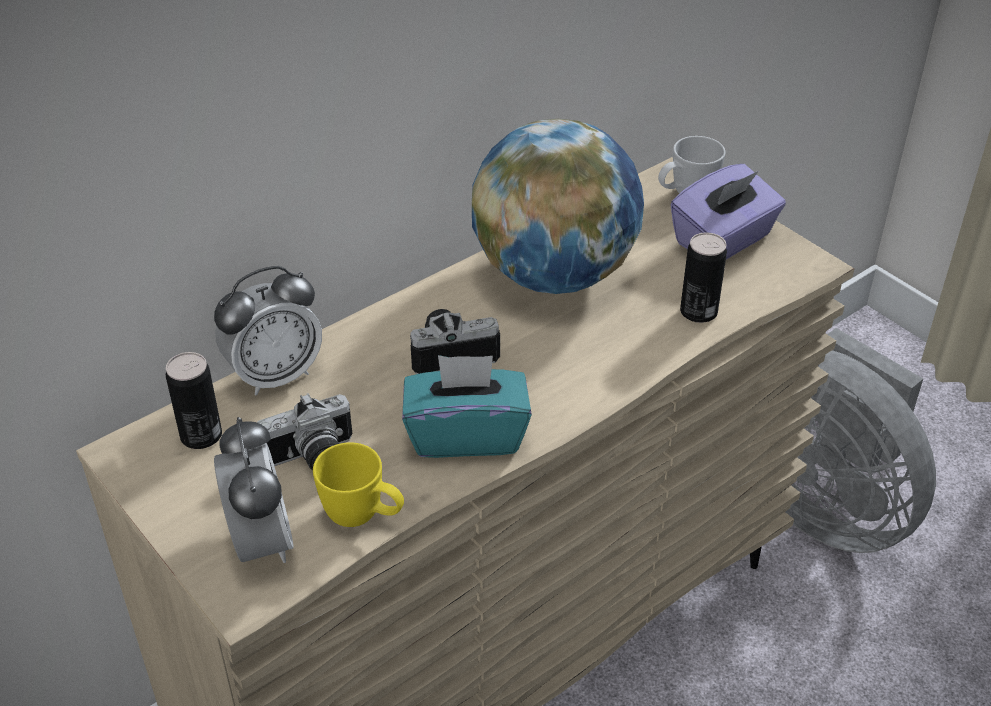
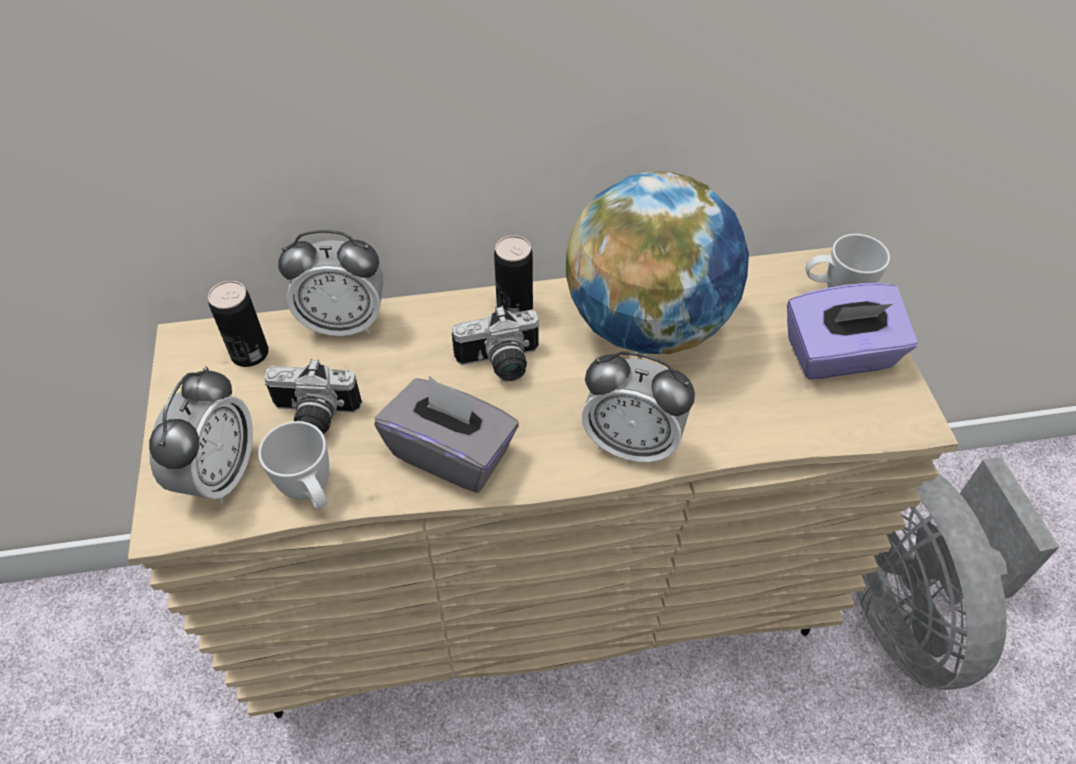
camera: 30 degrees right, 10 degrees up
(363, 517) = (311, 492): yellow mug -> white mug
(452, 351) = (500, 364): camera -> camera turned 150 degrees clockwise
(466, 434) = (452, 453): turquoise tissue box -> grey tissue box
(612, 365) = (631, 443): none -> alarm clock
(698, 312) = (756, 423): can -> can (514, 308)

